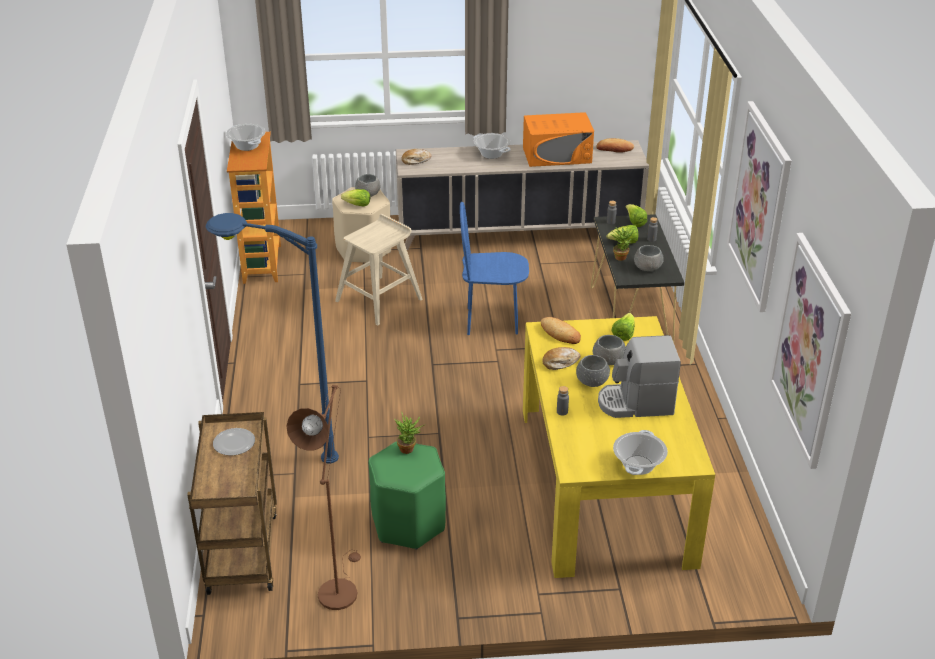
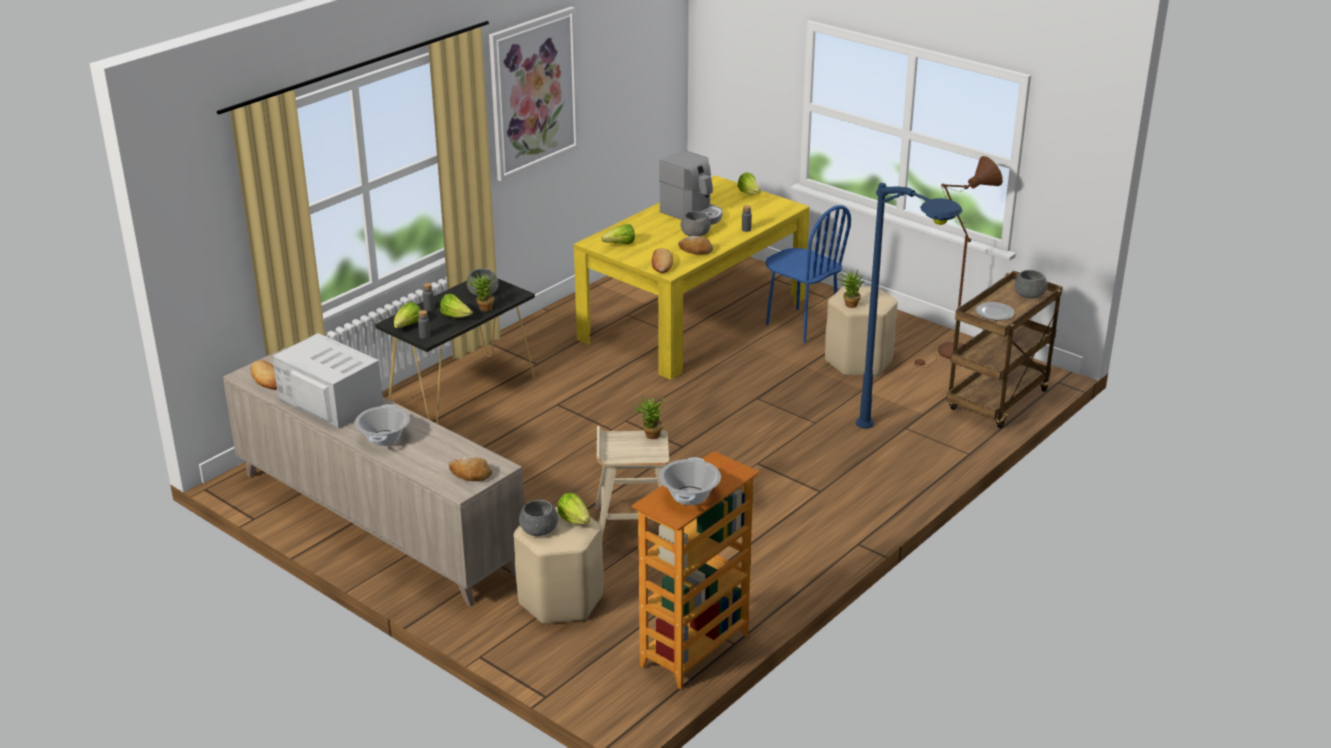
camera: 135 degrees left, 5 degrees down
(376, 245) = (650, 436): none -> potted plant
(408, 523) = (858, 361): green stool -> beige stool
(492, 321) = (570, 453): blue chair -> blue chair (801, 325)
(557, 155) = (330, 401): orange microwave -> white microwave
(608, 360) = (661, 238): grey bowl -> grey bowl (1029, 294)
(638, 465) = (749, 193): cooking pot -> lettuce
(810, 350) = (641, 86): picture -> none

